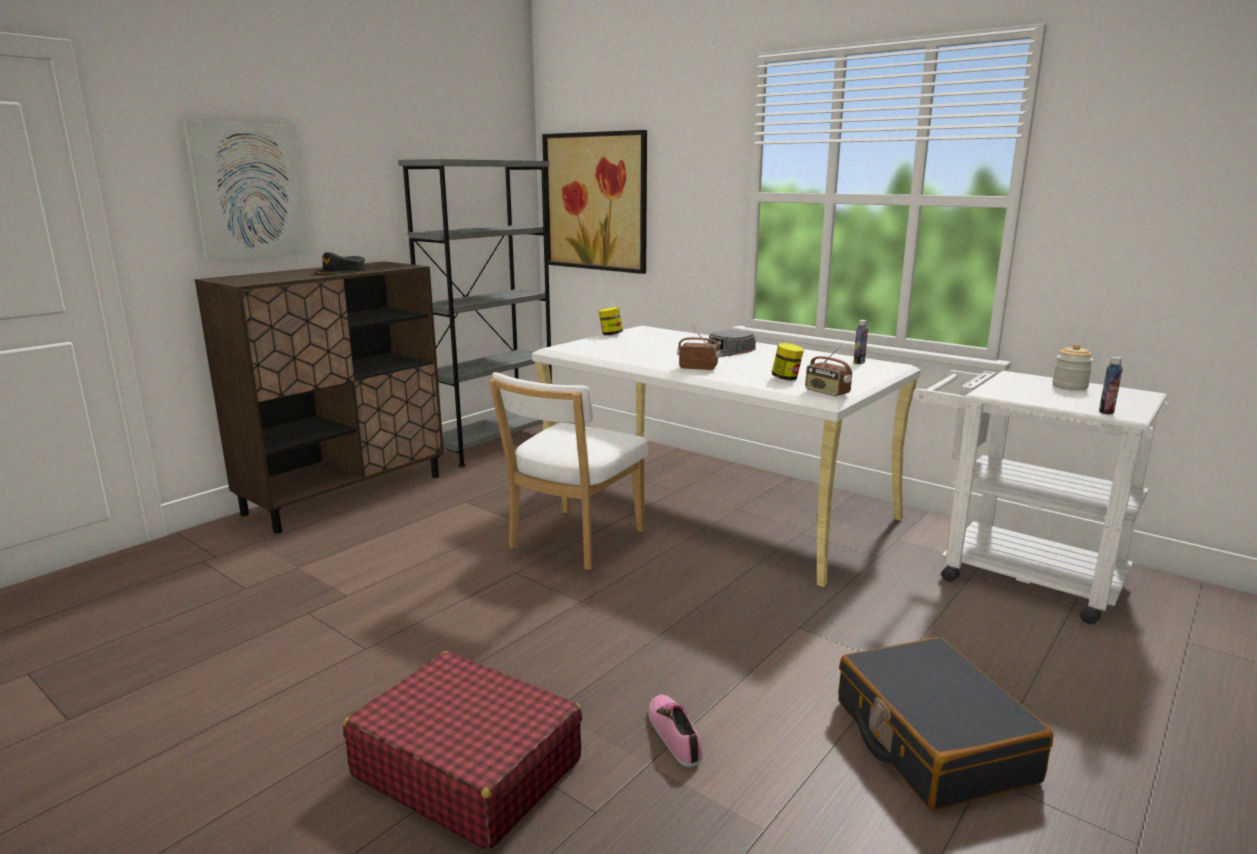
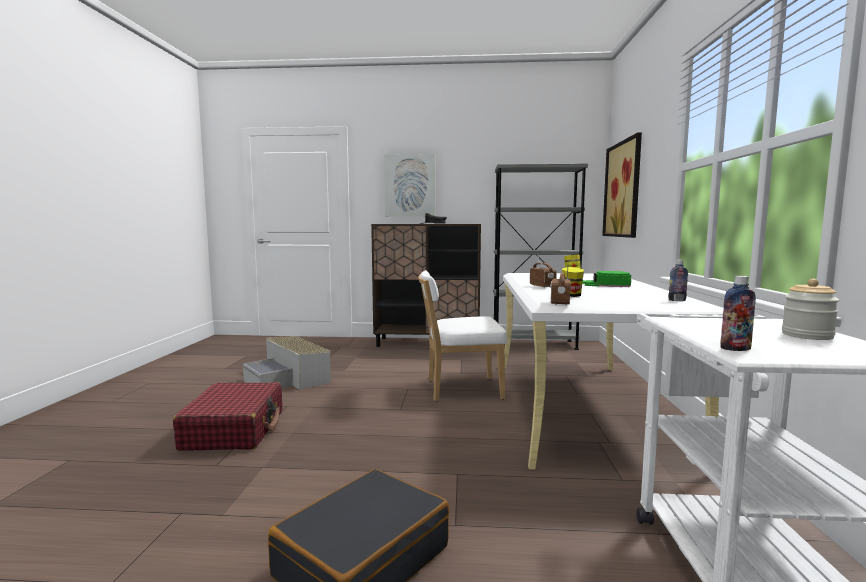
camera: 55 degrees right, 10 degrees down
(291, 656) = (289, 378): none -> grey storage box
(675, 734) = (295, 466): shoe -> none
(726, 350) = (606, 284): grey cap -> green cap

